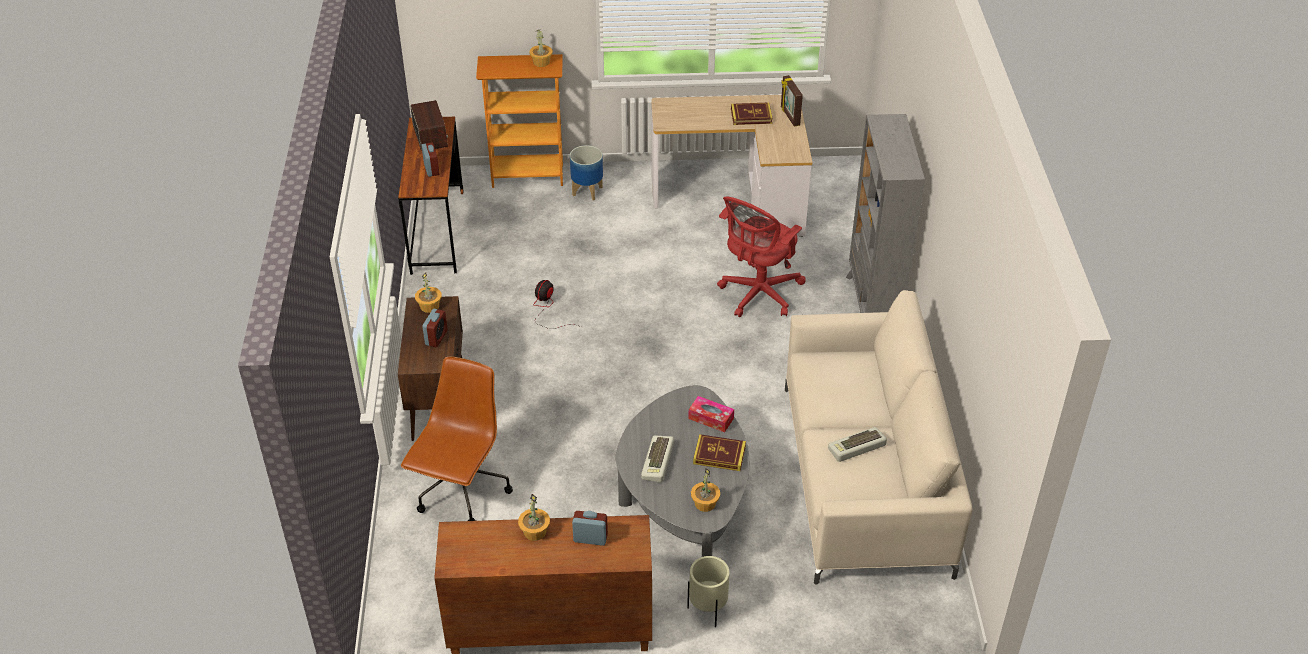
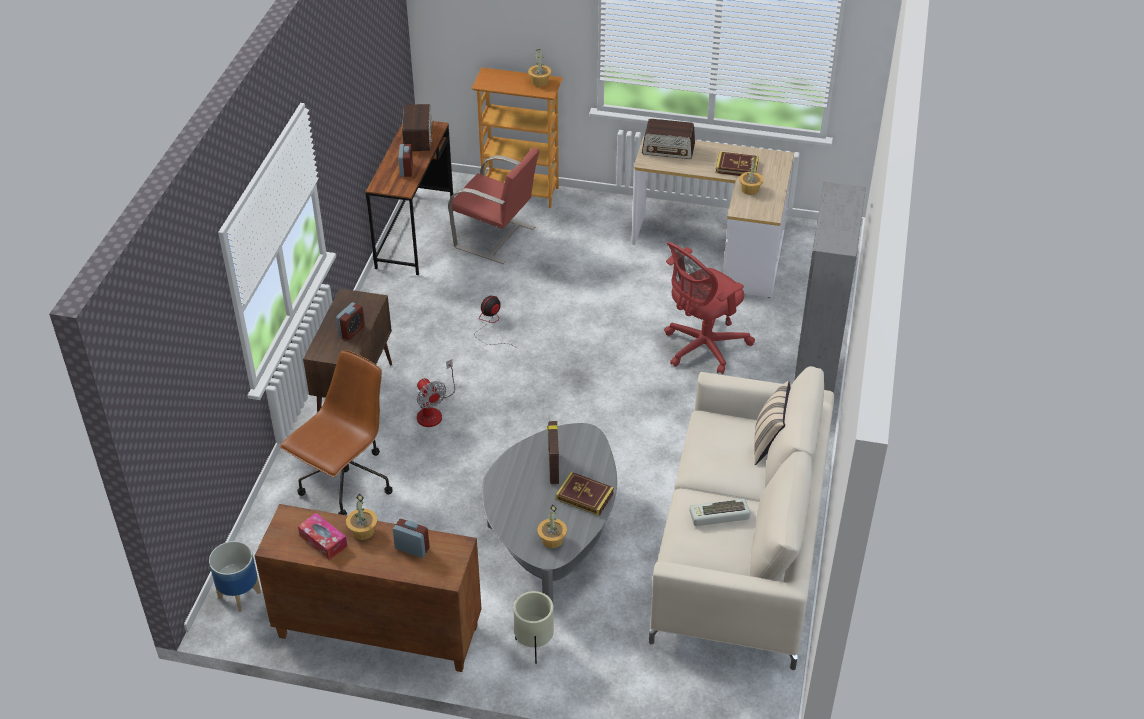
camera: 15 degrees right, 0 degrees up
(430, 306) = (357, 300): potted plant -> potted plant (750, 189)
(520, 224) = (496, 238): none -> red chair
(522, 403) = (433, 411): none -> fan
(586, 191) = (572, 217): planter -> planter (239, 594)
(658, 462) = (523, 491): keyboard -> none
(680, 109) = (668, 149): none -> radio
(711, 418) = (590, 459): tissue box -> tissue box (323, 541)
(789, 116) = (775, 173): picture frame -> picture frame (553, 468)
(876, 371) = (770, 443): none -> beige pillow

